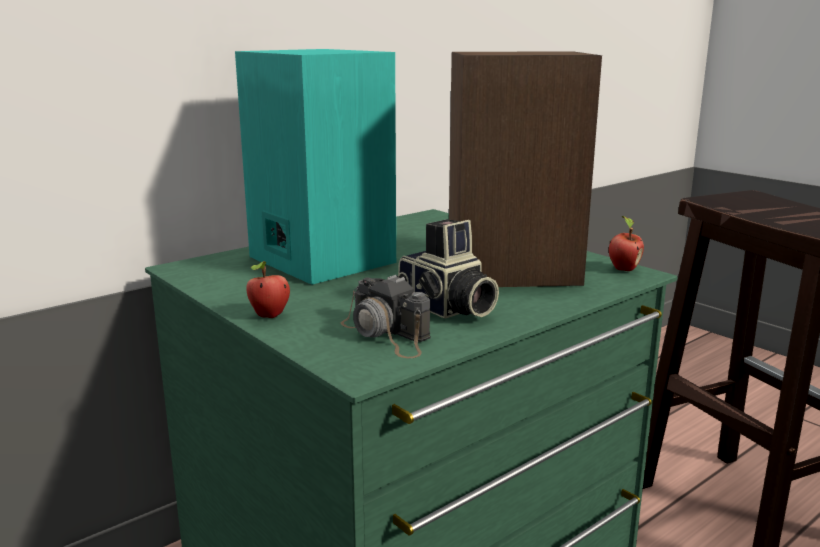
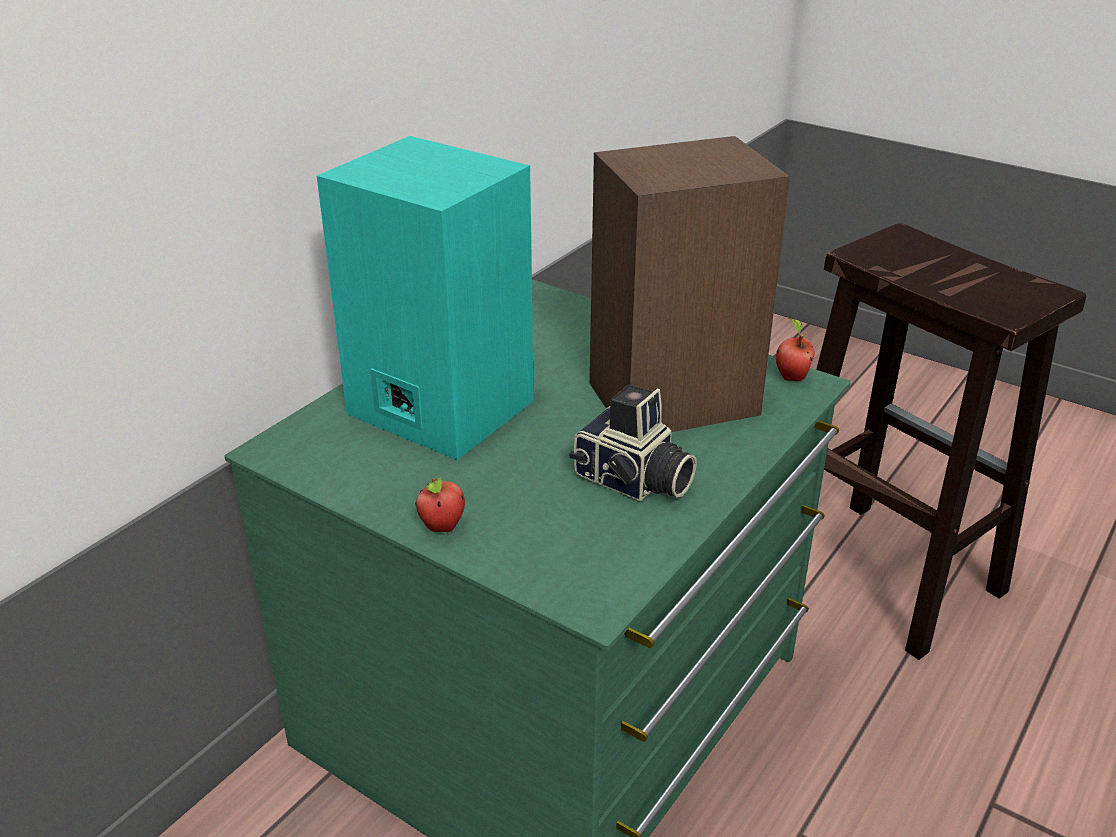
camera: 15 degrees left, 15 degrees up
(387, 334) = (591, 539): camera -> none

